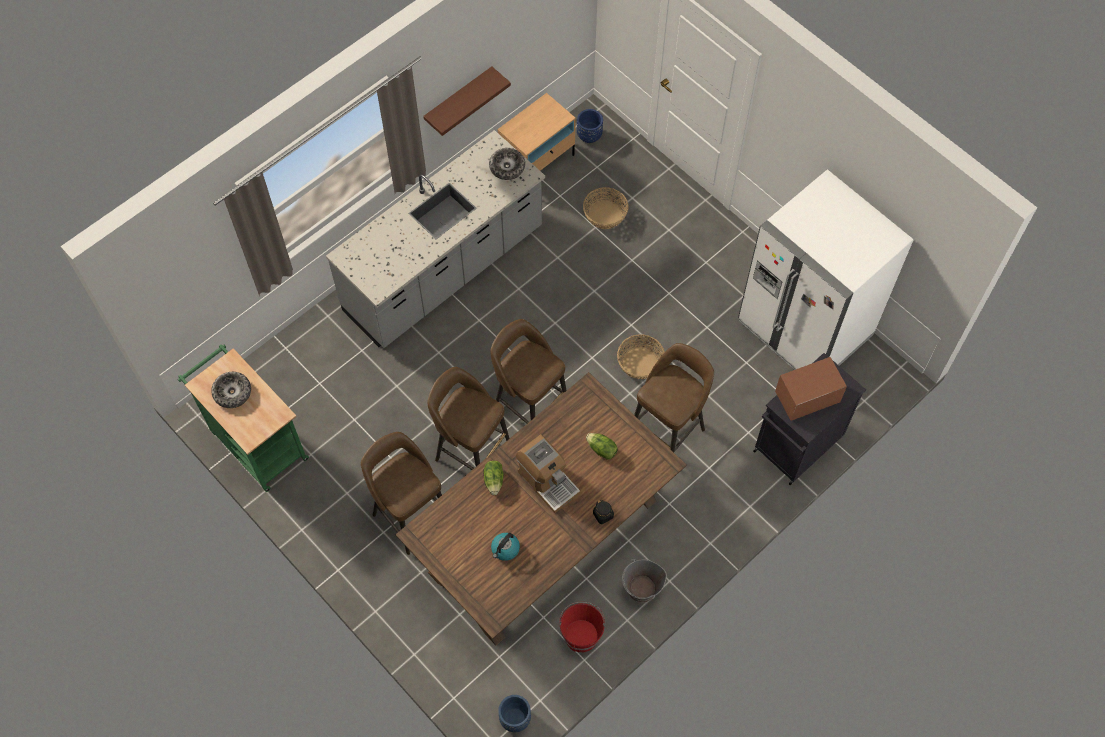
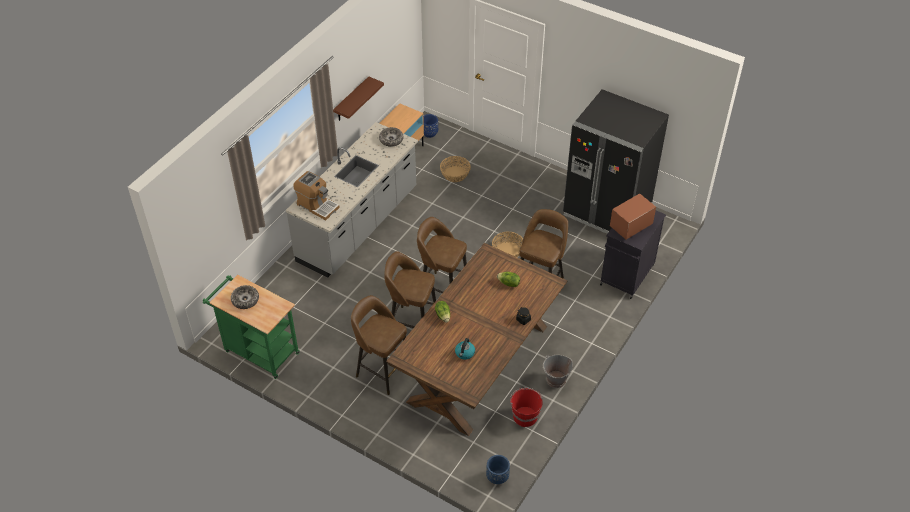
camera: 15 degrees left, 15 degrees down
(547, 481) = (479, 308): coffee machine -> coffee machine (317, 206)
(804, 329) = (607, 211): white fridge -> black fridge

